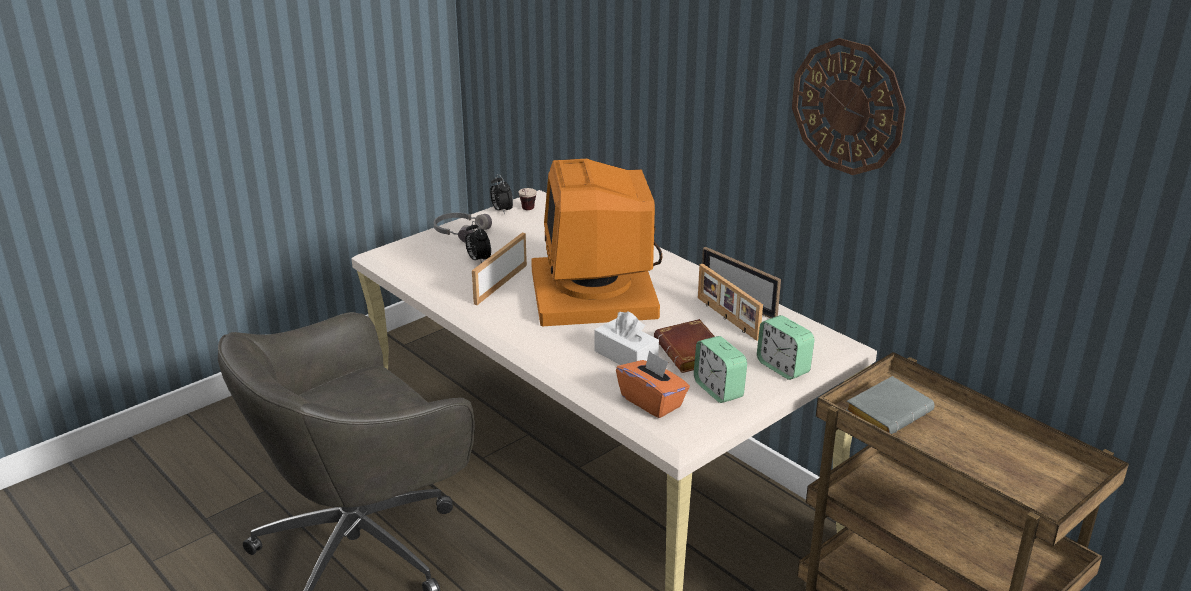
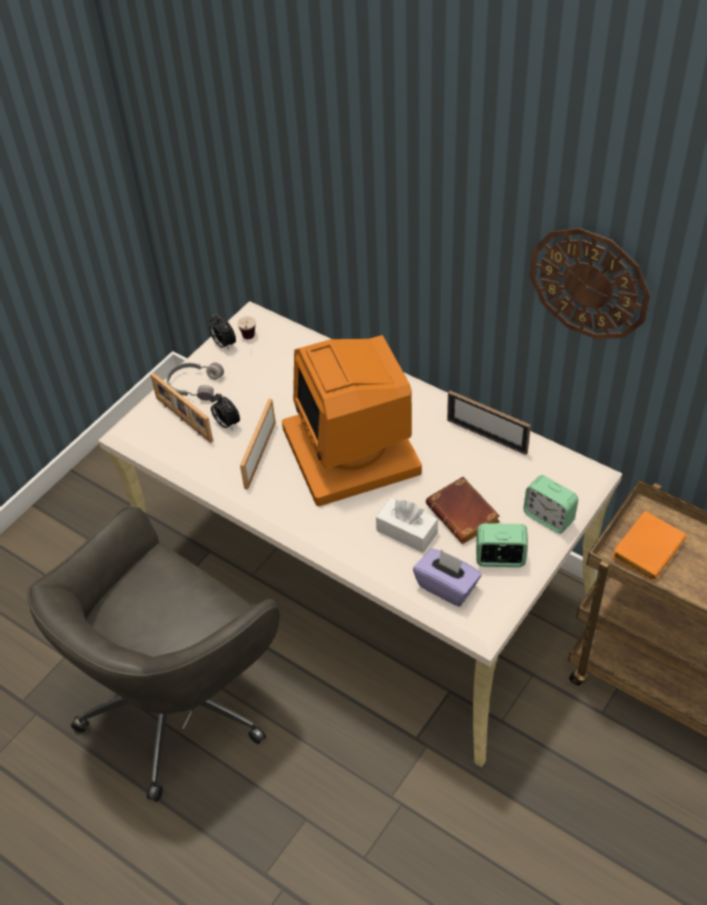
camera: 10 degrees left, 20 degrees up
(652, 401) = (447, 586): orange tissue box -> purple tissue box
(718, 390) = (500, 559): alarm clock -> alarm clock turned 135 degrees clockwise
(726, 318) = (482, 461): picture frame -> picture frame (183, 420)
(888, 411) = (646, 547): grey book -> orange book

